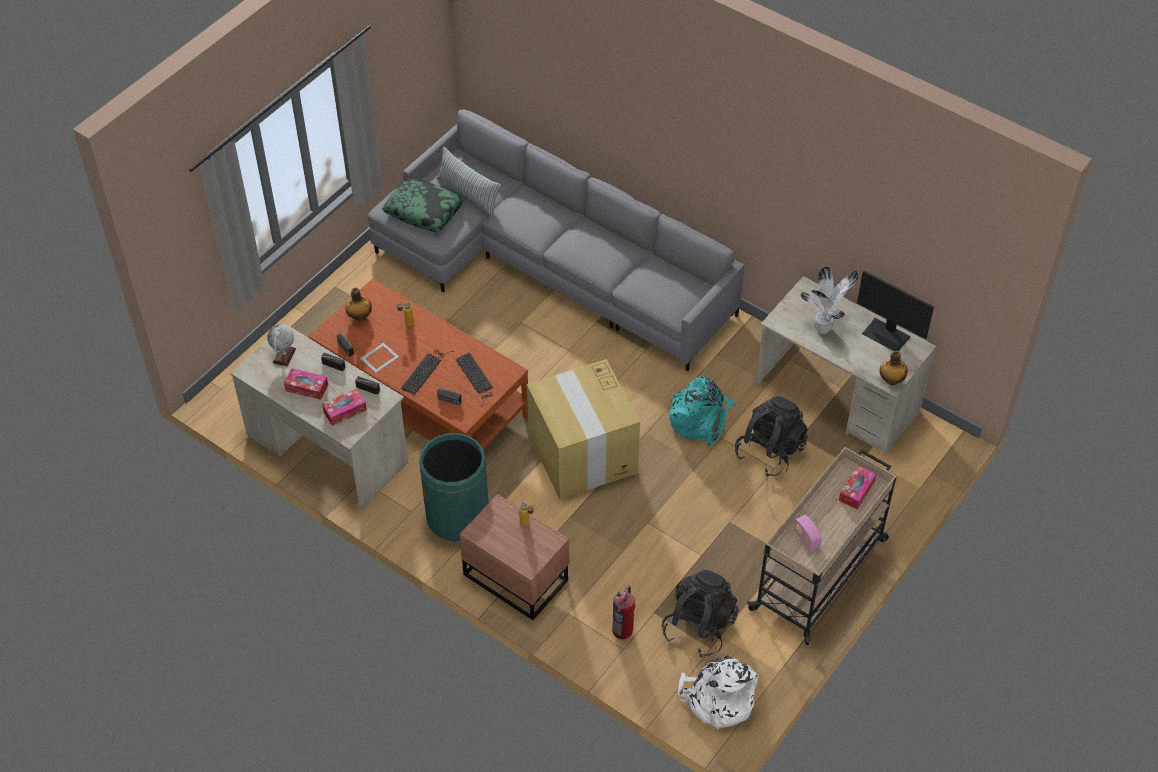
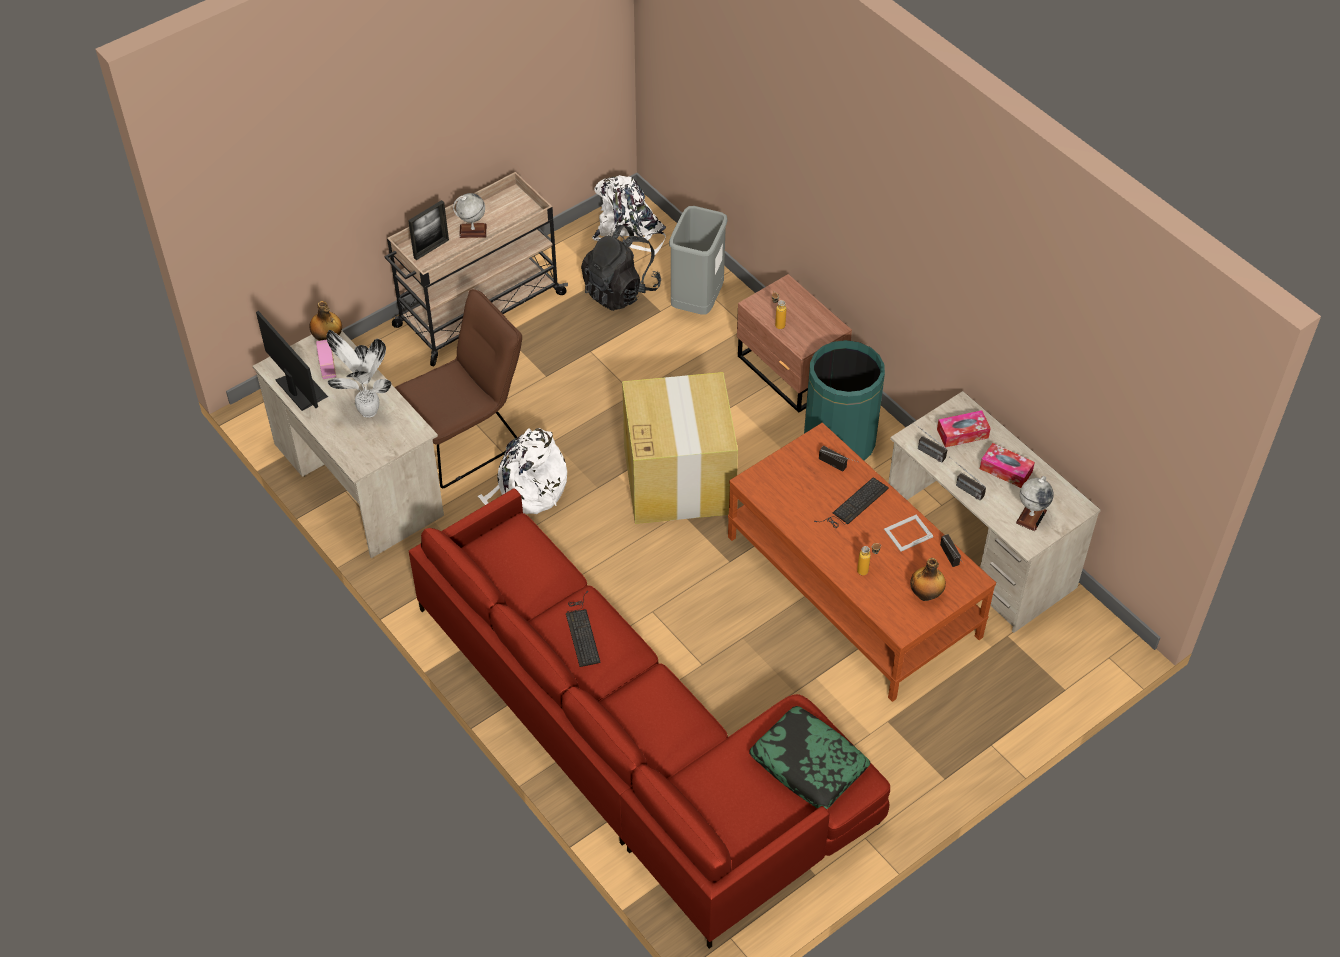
camera: 165 degrees left, 0 degrees up
(468, 194) = (736, 777): pillow -> none
(476, 378) = (794, 482): keyboard -> keyboard (582, 631)
(549, 265) = (638, 743): grey sofa -> red sofa
(623, 630) = (697, 302): fire extinguisher -> grey trash can
(700, 418) = (527, 490): turquoise backpack -> white backpack
(770, 451) = (466, 437): black backpack -> brown chair
(806, 539) = (506, 218): radio -> radio (327, 367)
(829, 518) = (472, 231): none -> globe
(856, 491) = (431, 249): tissue box -> picture frame

